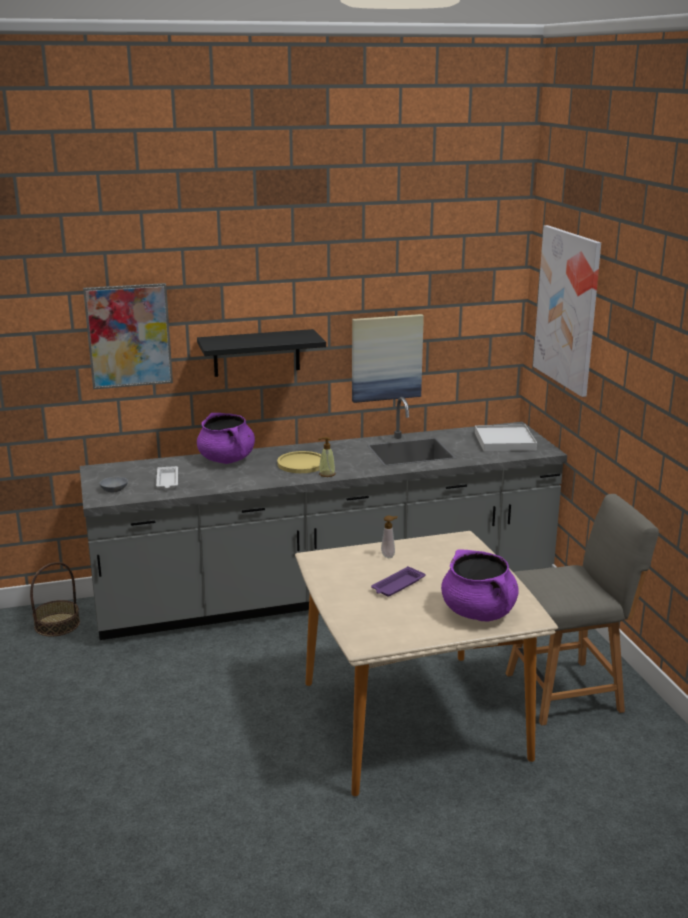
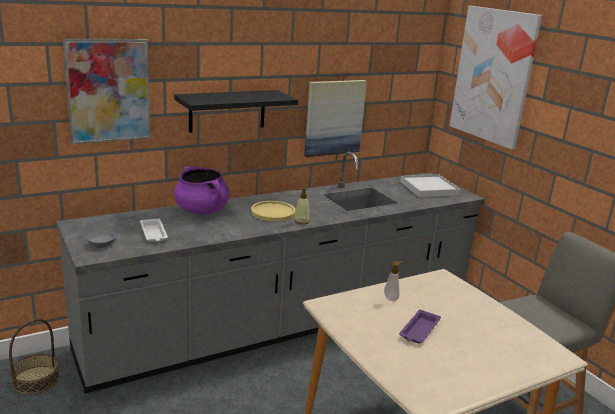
camera: 15 degrees left, 0 degrees up
(478, 612) = (511, 354): purple cooking pot -> none

